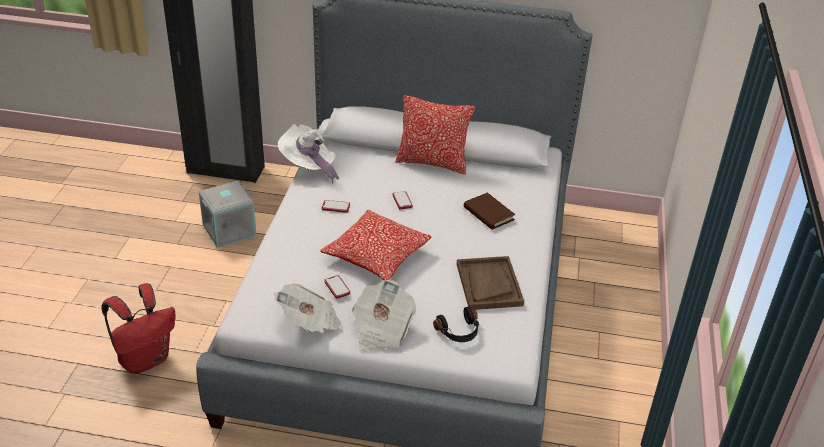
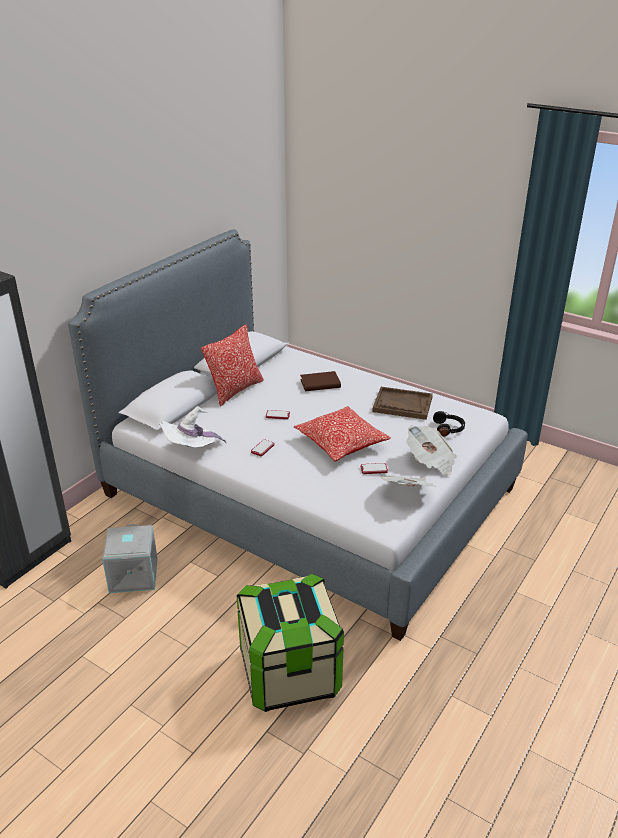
camera: 65 degrees left, 5 degrees down
(145, 359) = (289, 673): red backpack -> storage box

